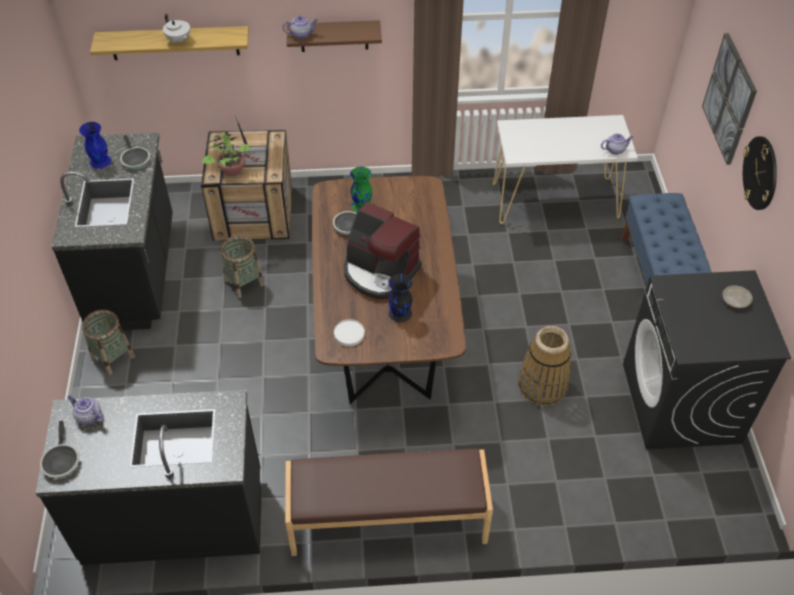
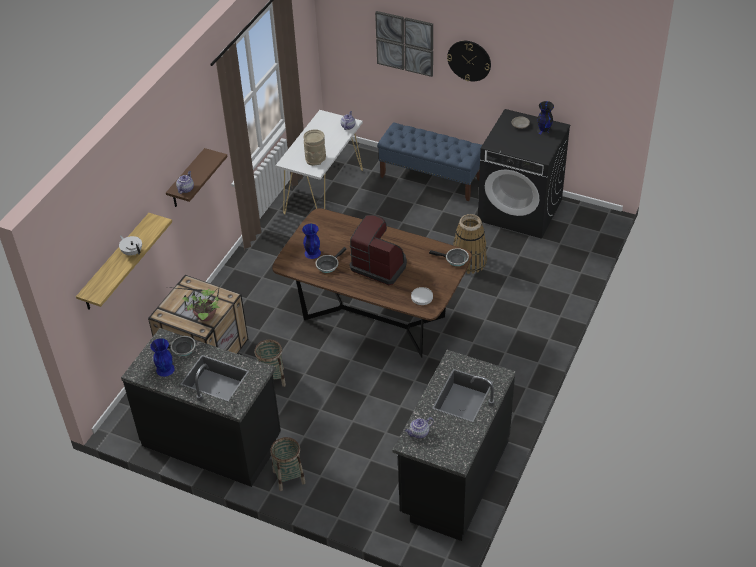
camera: 60 degrees left, 5 degrees down
(61, 461) = (447, 455): frying pan -> frying pan (454, 259)
(178, 40) = (132, 252): white teapot -> white teapot turned 120 degrees counterclockwise
(362, 205) = (312, 253): green vase -> blue vase
(380, 272) = (380, 265): coffee machine -> coffee machine turned 120 degrees counterclockwise
(388, 520) = (521, 370): brown bench -> none
(400, 312) = (420, 268): black vase -> black vase (544, 130)
(533, 147) = (316, 159): none -> beige vase

